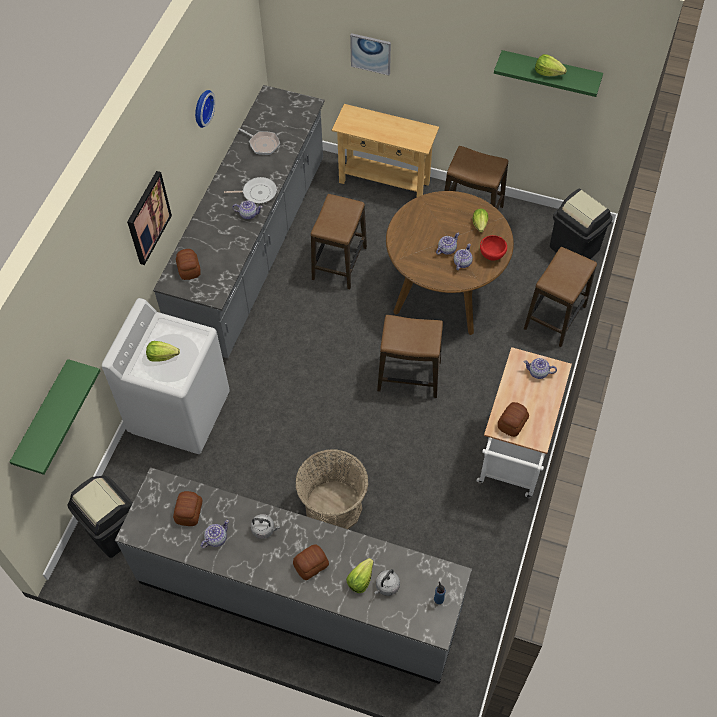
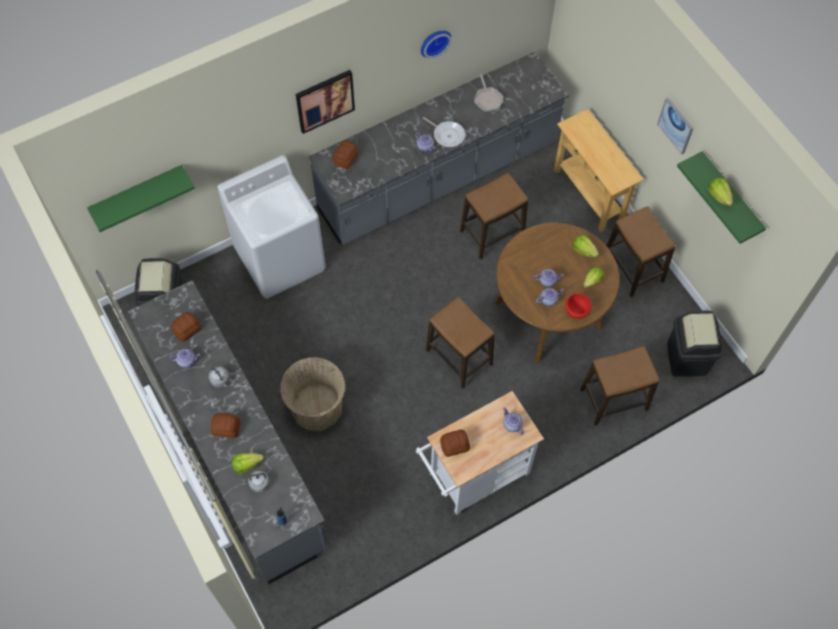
camera: 40 degrees right, 5 degrees up
(162, 356) = (265, 208): lettuce -> lettuce (584, 250)
(370, 53) = (616, 82): picture -> picture (676, 125)

